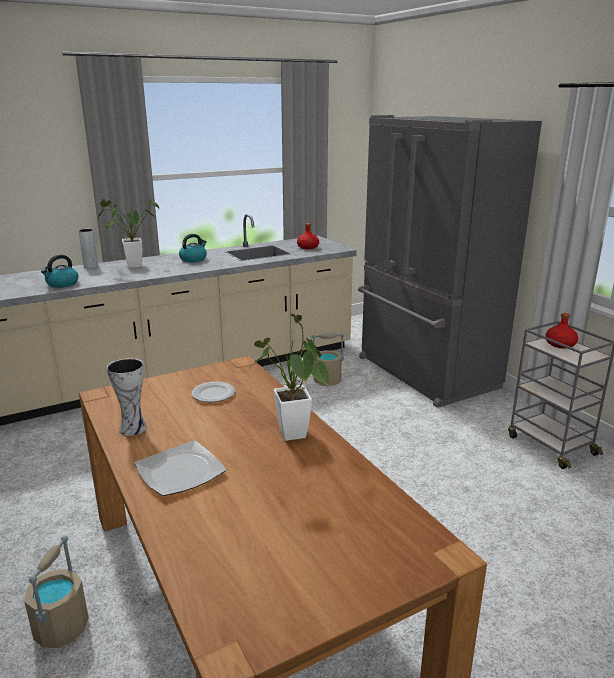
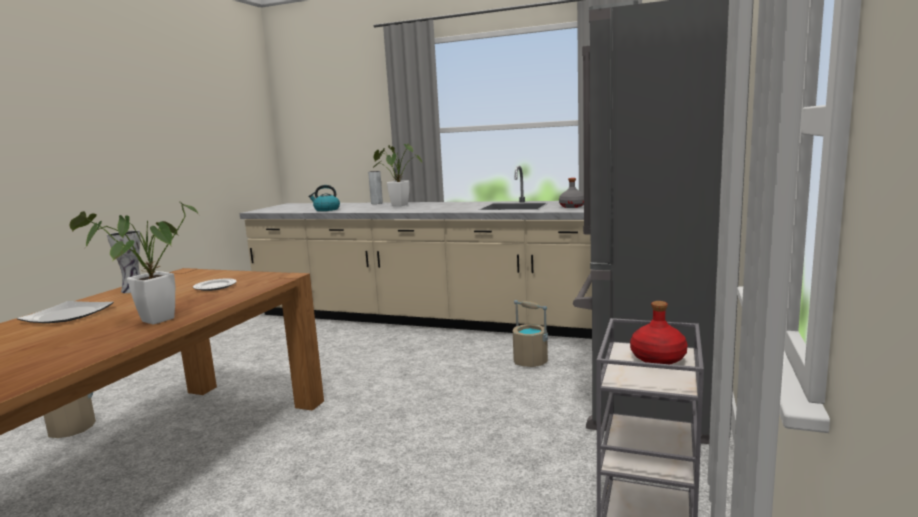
camera: 50 degrees right, 10 degrees down
(193, 259) = (449, 205): kettle -> none
(308, 247) = (572, 206): red bottle -> grey bottle

